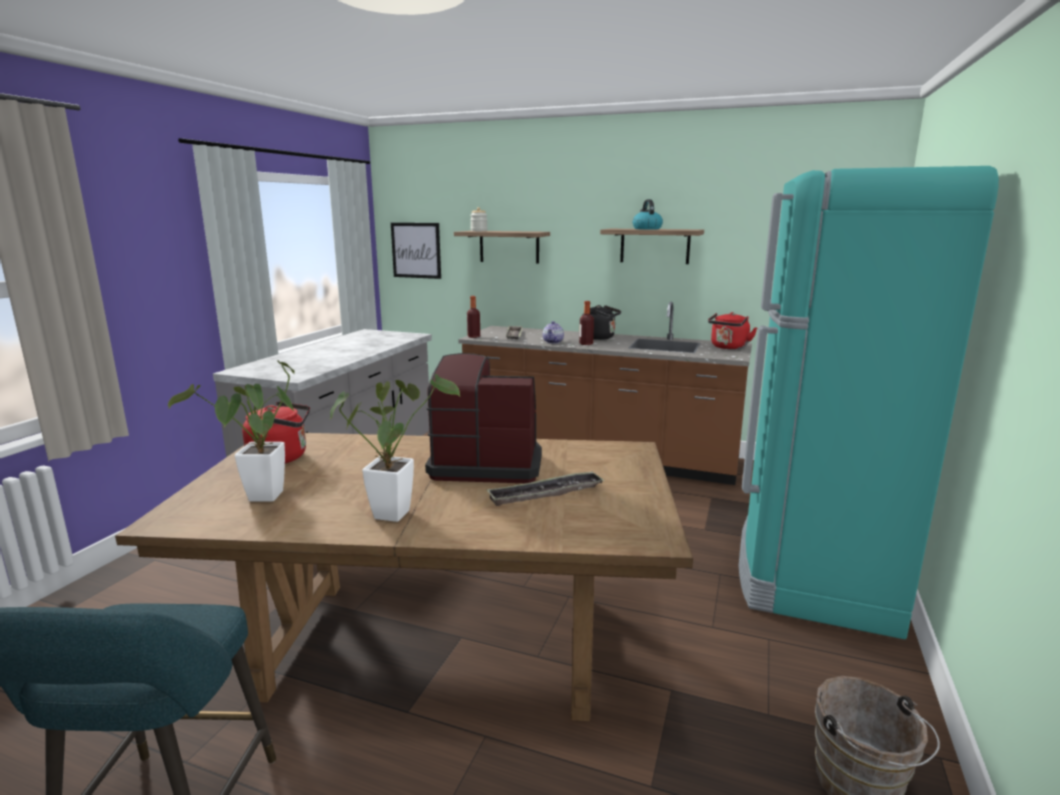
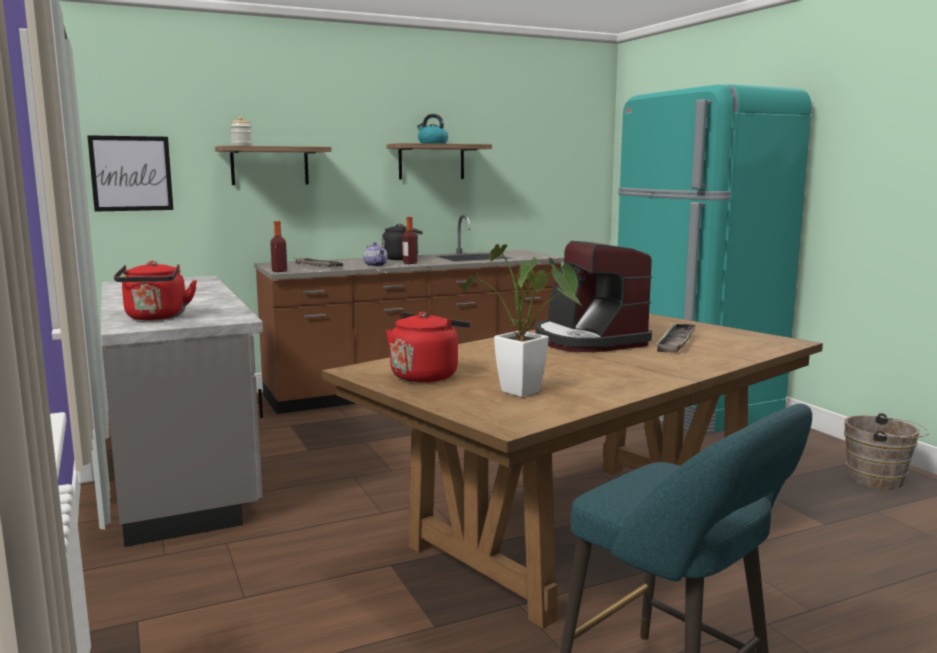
camera: 45 degrees left, 5 degrees down
(396, 511) = (635, 370): potted plant -> none
(485, 464) = (588, 340): coffee machine -> coffee machine turned 75 degrees counterclockwise
(728, 347) = (521, 253): red kettle -> red kettle (156, 318)

